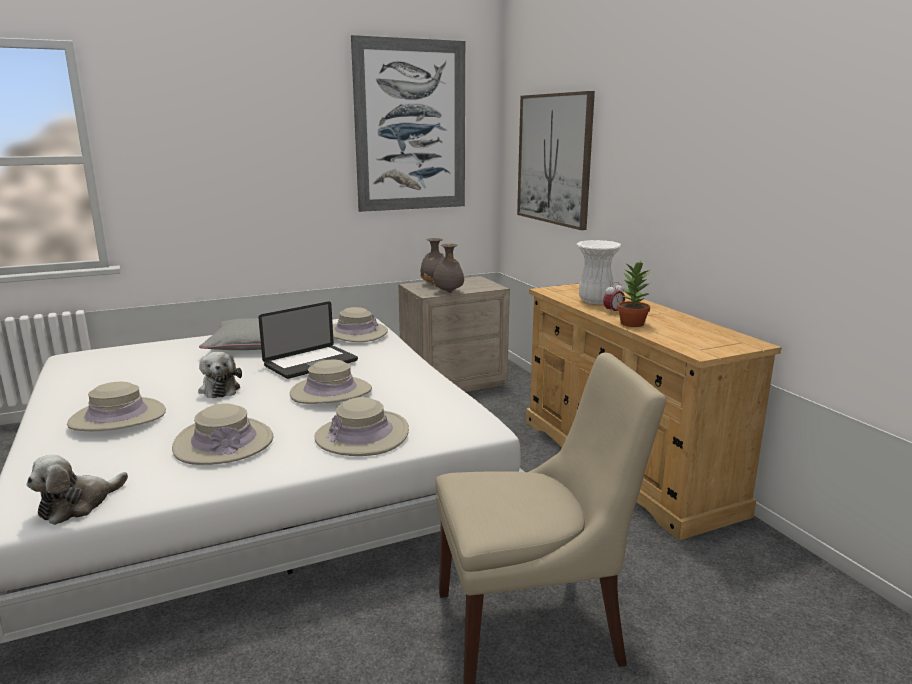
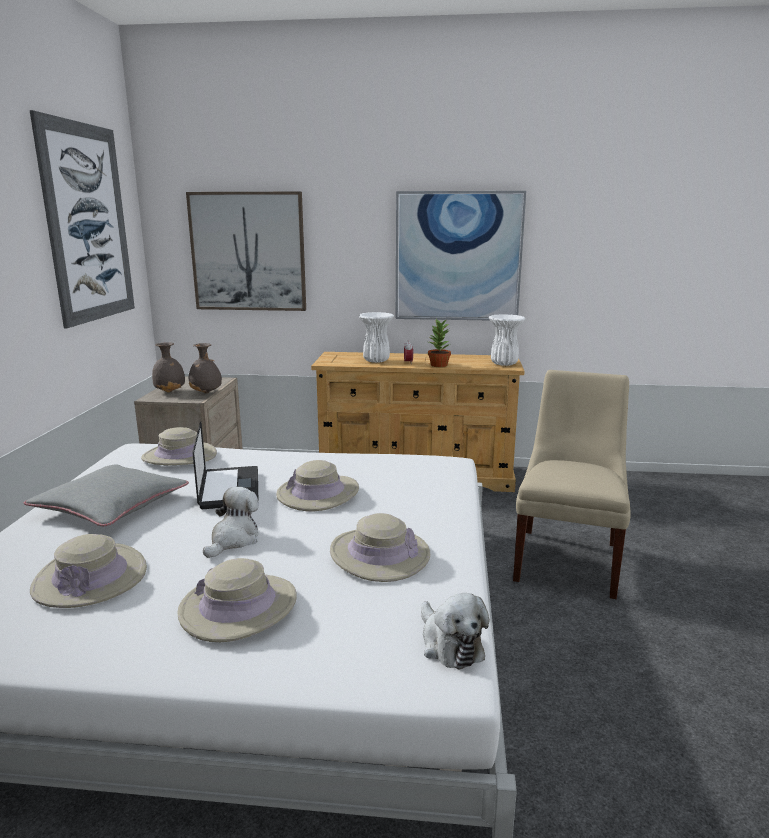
camera: 60 degrees left, 0 degrees up
(220, 389) = (233, 540): plush toy -> plush toy turned 75 degrees counterclockwise
(362, 435) = (424, 499): beige hat -> beige hat (90, 578)
(710, 347) = (503, 364): none -> white vase
(725, 179) = (458, 257): none -> picture

